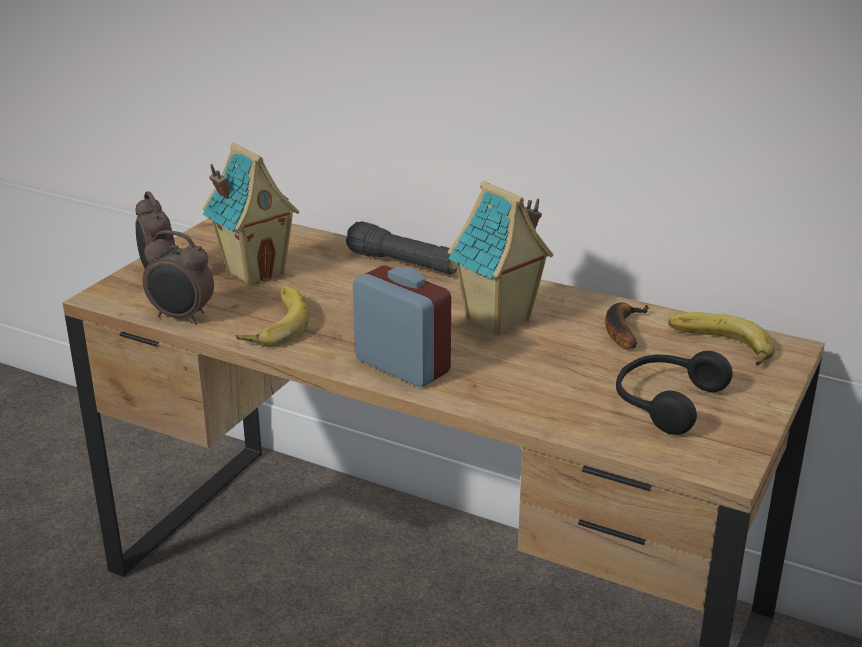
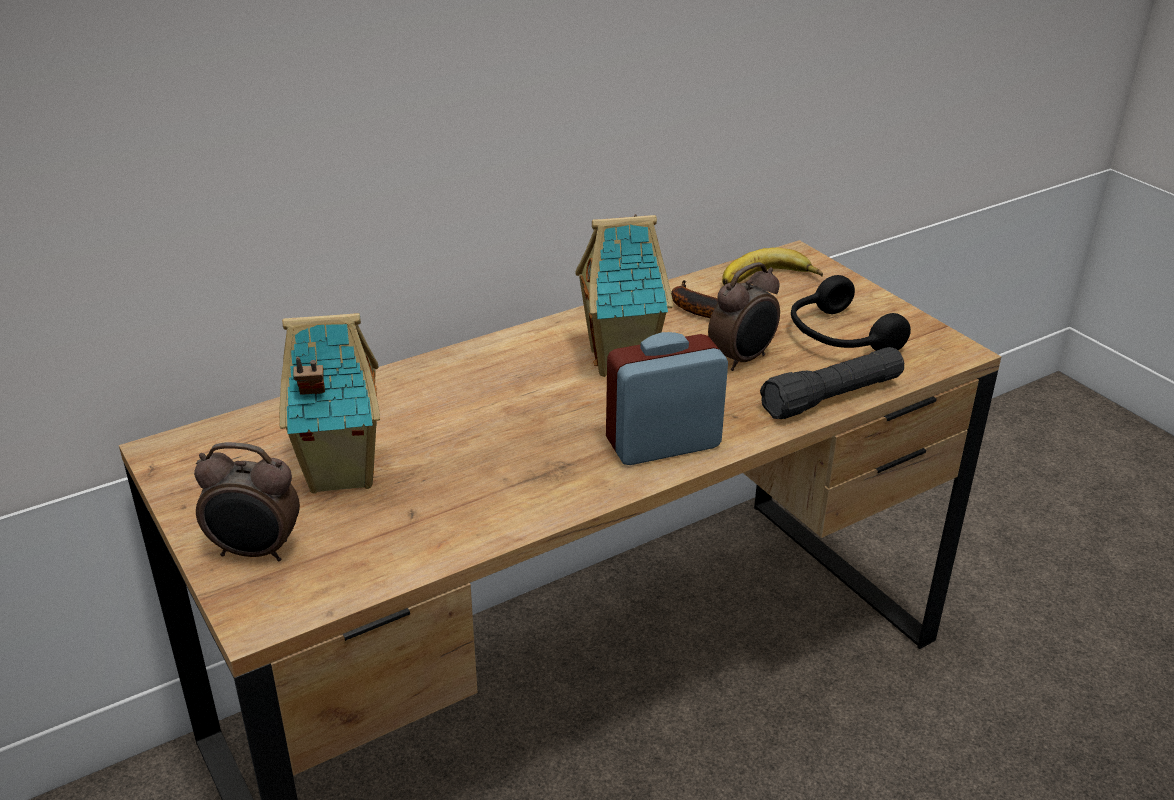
camera: 60 degrees left, 5 degrees up
(181, 317) = (398, 563): alarm clock -> alarm clock (742, 359)
(273, 323) = (487, 498): banana -> none
(403, 263) = (439, 371): black flashlight -> black flashlight (832, 398)

